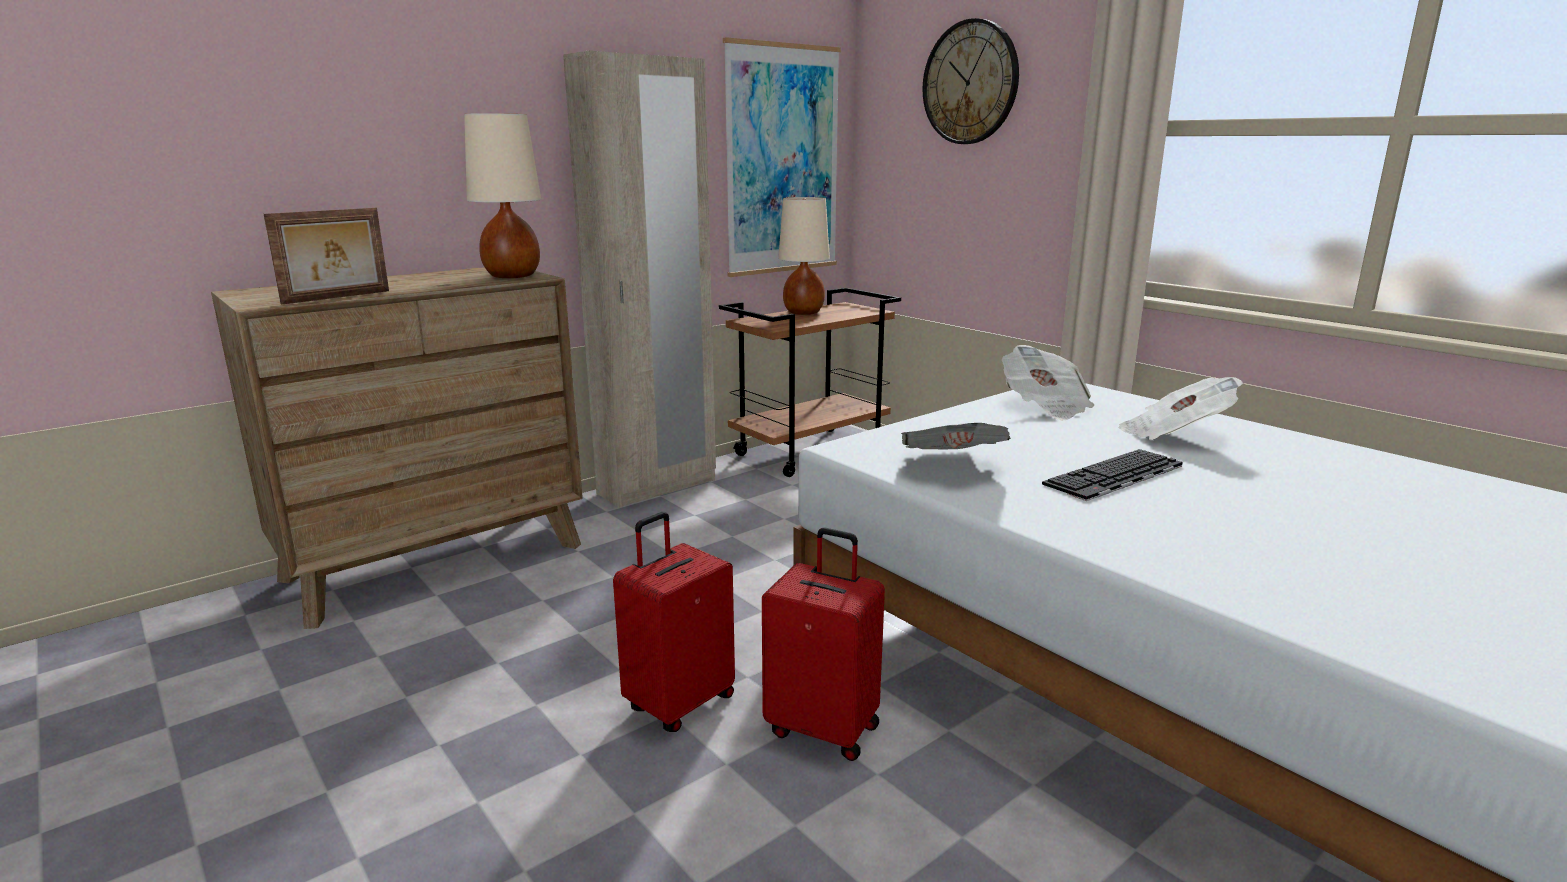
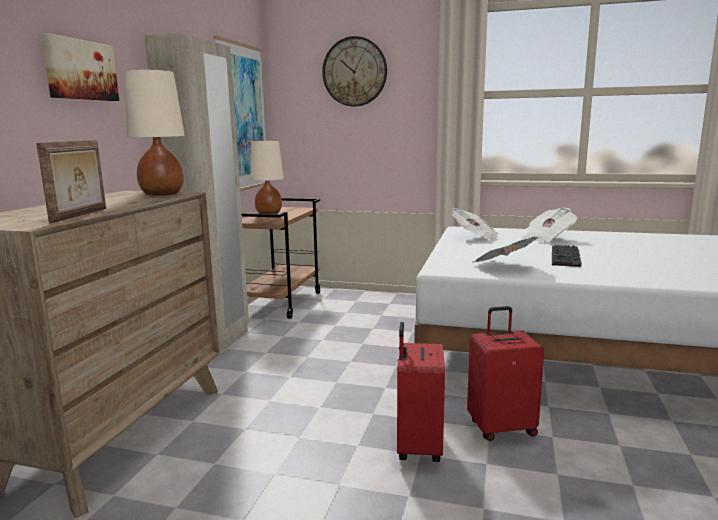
camera: 35 degrees left, 5 degrees down
(452, 110) = (80, 70): none -> picture

